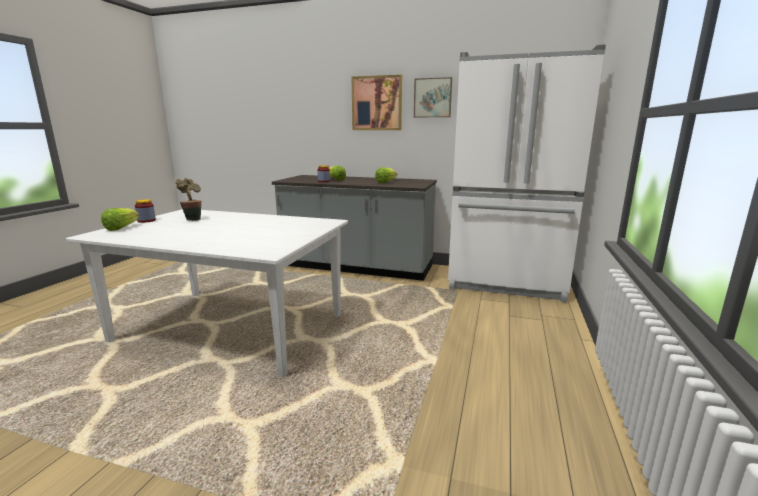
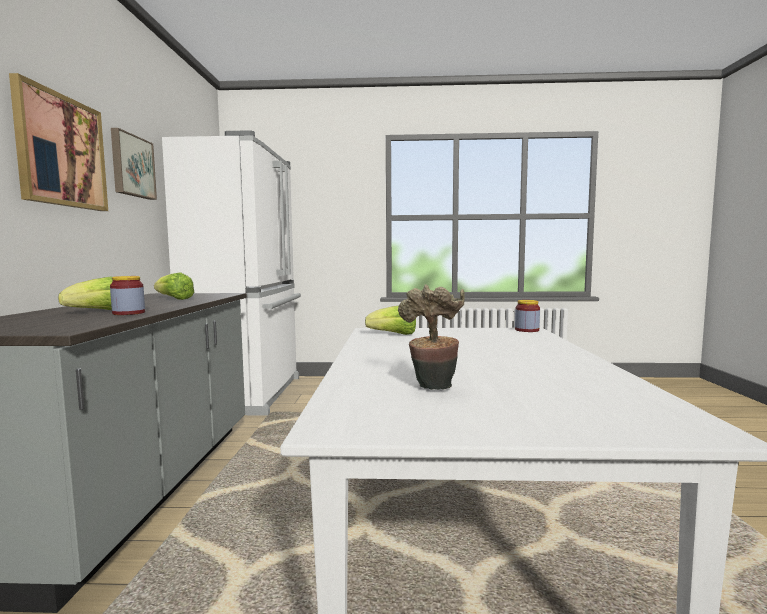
camera: 105 degrees left, 10 degrees down
(121, 228) = (606, 424): lettuce -> lettuce (394, 334)
(146, 221) = (505, 427): jar -> jar (527, 330)

